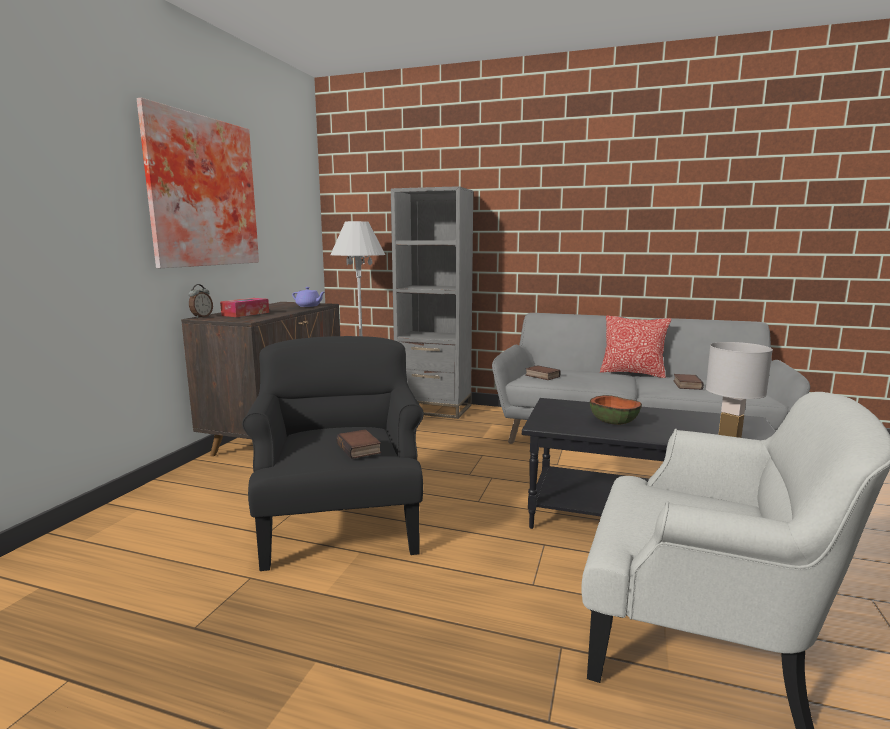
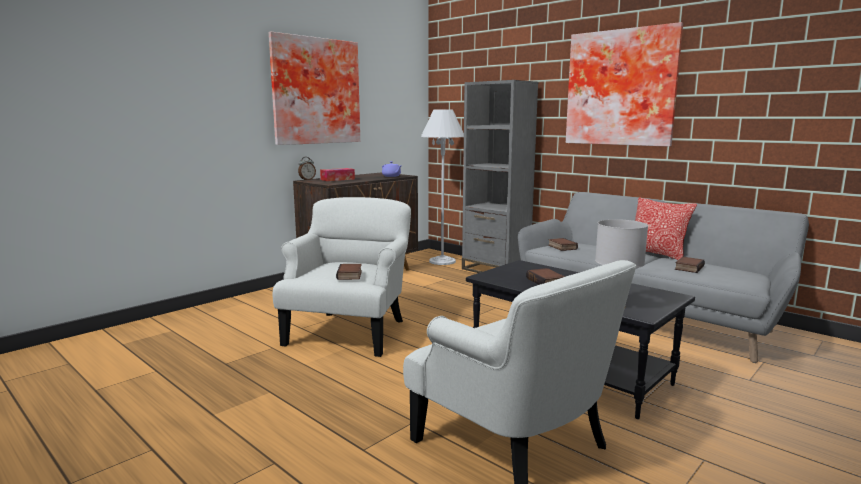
camera: 25 degrees right, 0 degrees up
(341, 524) = (349, 331): black armchair -> white armchair
(572, 199) = (621, 88): none -> picture
(614, 422) = (546, 281): bowl -> book

